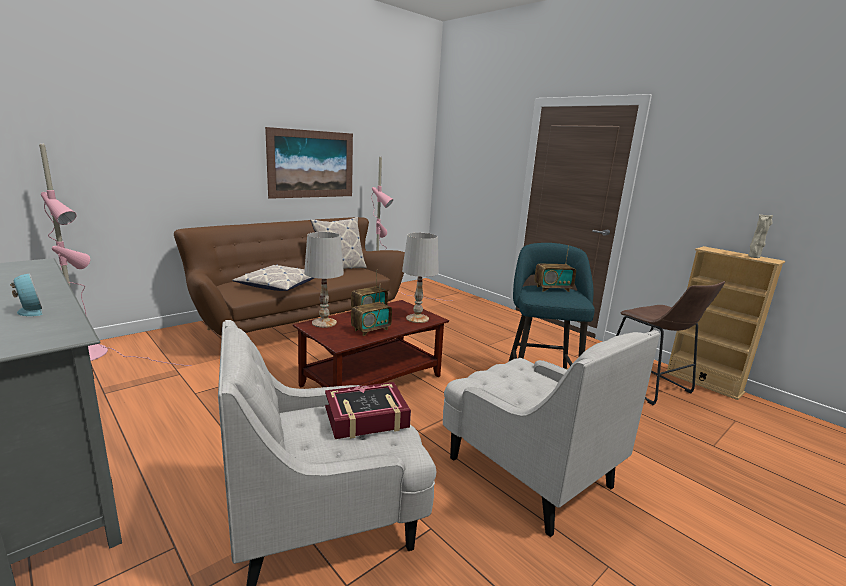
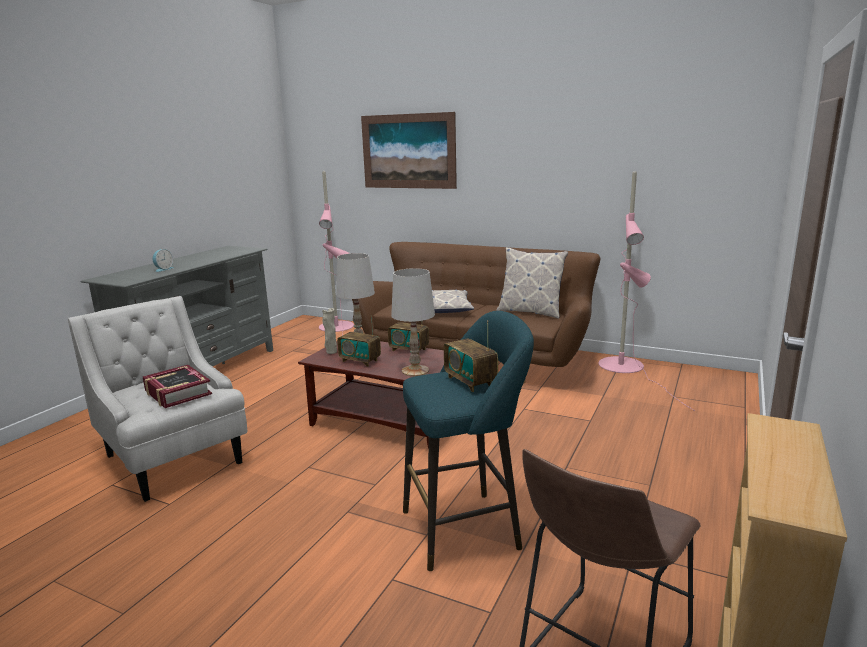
camera: 70 degrees right, 0 degrees up
(311, 164) = (551, 183): picture -> picture (408, 151)
(527, 471) = (264, 543): white armchair -> none
(753, 257) = (779, 480): beige vase -> beige vase (331, 352)

